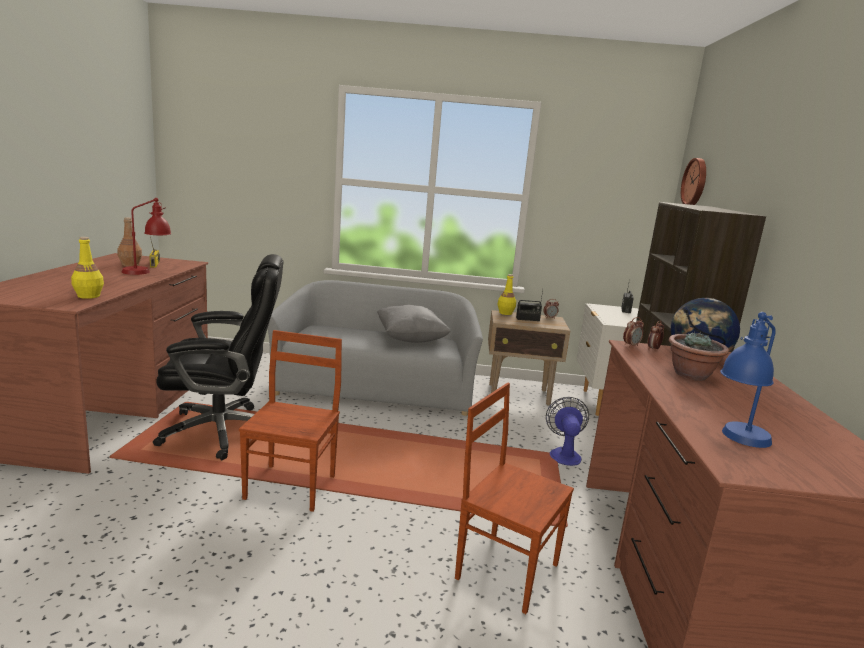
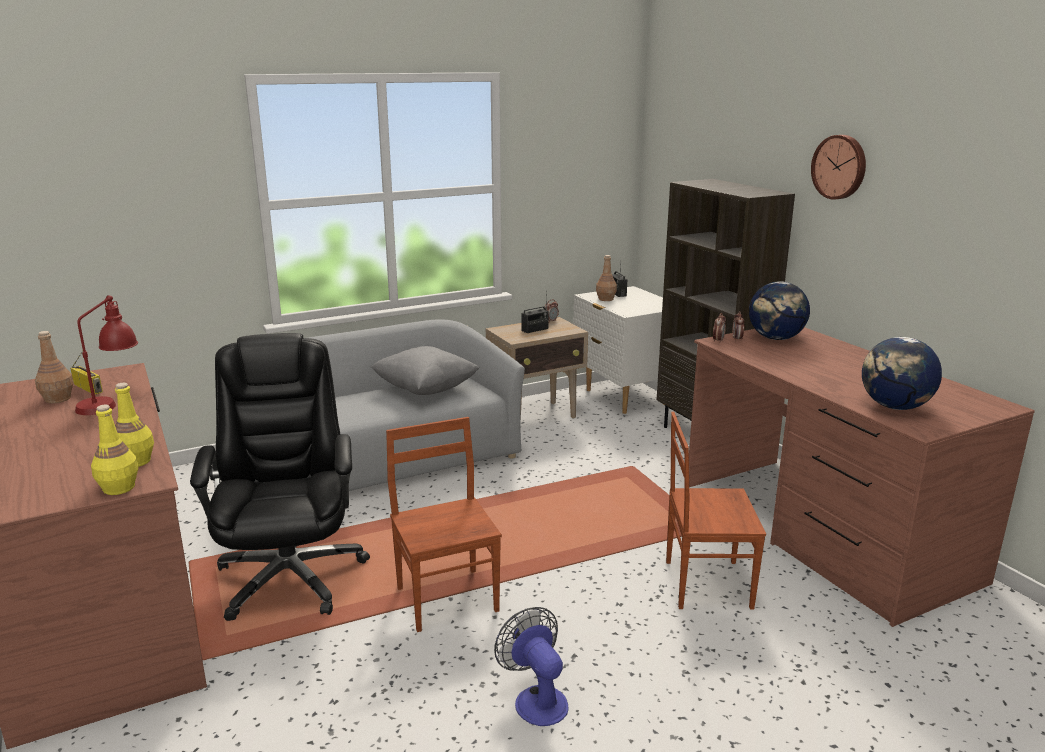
camera: 30 degrees left, 5 degrees up
(223, 431) = (290, 575): black office chair -> black office chair turned 60 degrees counterclockwise
(505, 313) = (504, 328): yellow bottle -> yellow bottle (118, 488)
(564, 454) = (639, 463): fan -> fan (536, 699)
(608, 311) = (606, 299): none -> brown bottle
(691, 375) = (795, 357): potted plant -> none
(695, 182) = (674, 149): wall clock -> wall clock (840, 167)
(738, 442) = (895, 407): blue table lamp -> globe

